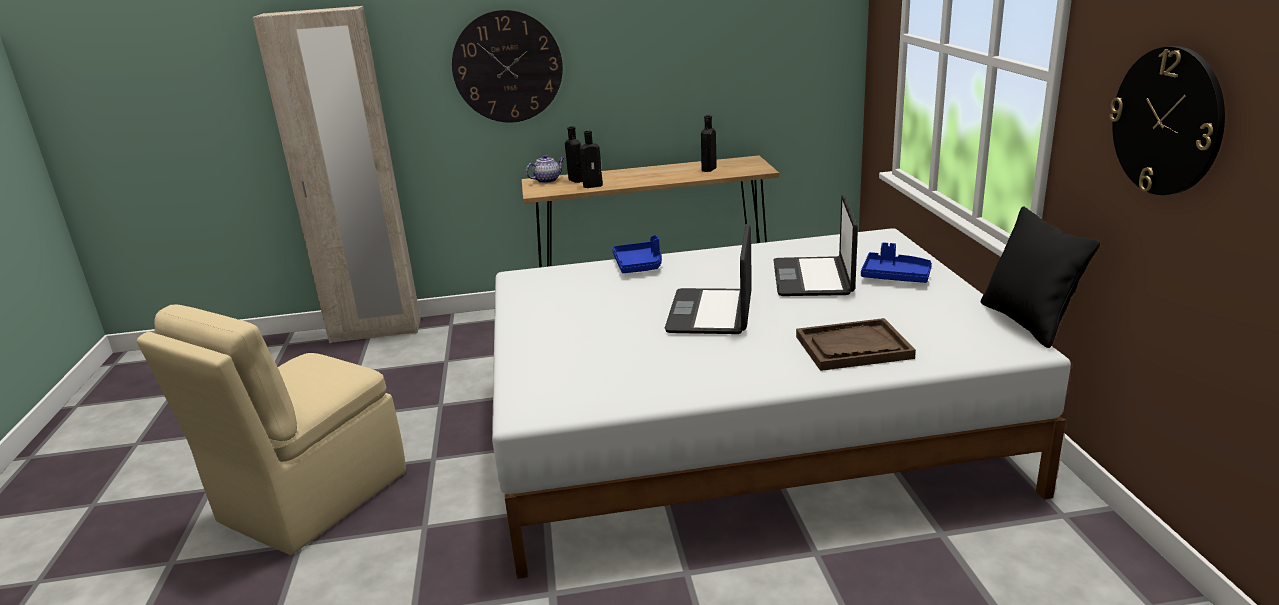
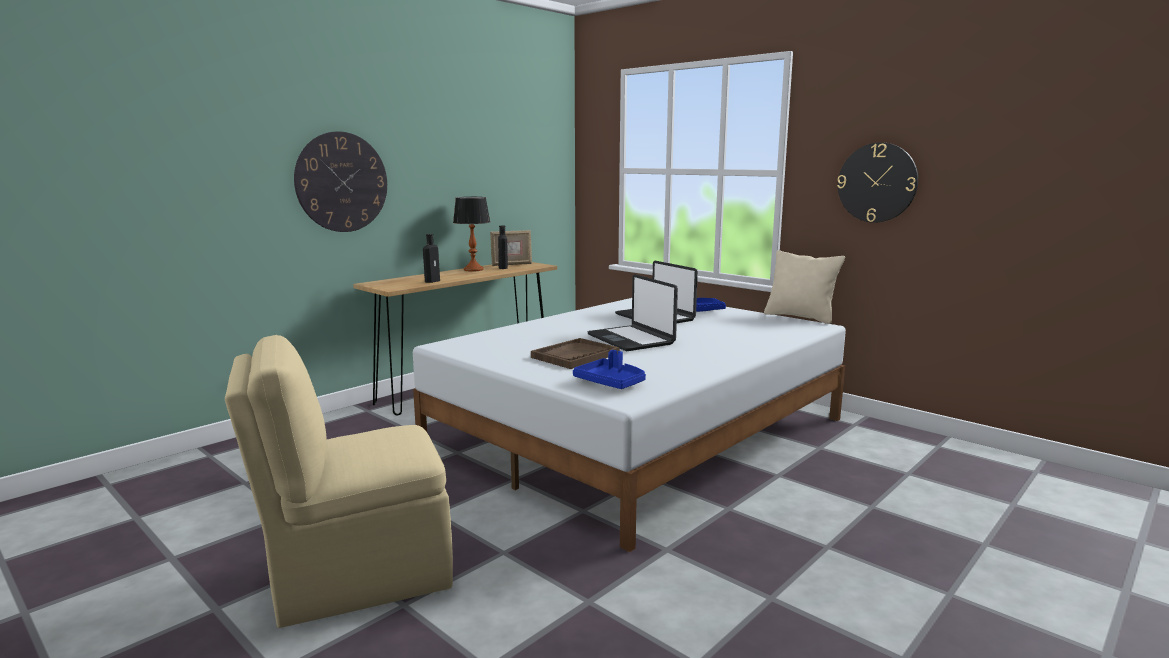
camera: 40 degrees left, 10 degrees down
(309, 499) = (356, 575): beige chair -> beige chair turned 75 degrees clockwise
(375, 331) = (213, 452): beige wardrobe -> none
(547, 180) = (382, 282): teapot -> none
(575, 180) = (407, 280): black bottle -> none
(639, 265) = (526, 327): blue tray -> blue tray (611, 382)
(671, 169) = (473, 269): none -> table lamp
(729, 164) = (511, 264): none -> picture frame
(853, 347) = (744, 339): brown tray -> brown tray (575, 356)
(1027, 322) = (800, 317): black pillow -> beige pillow

